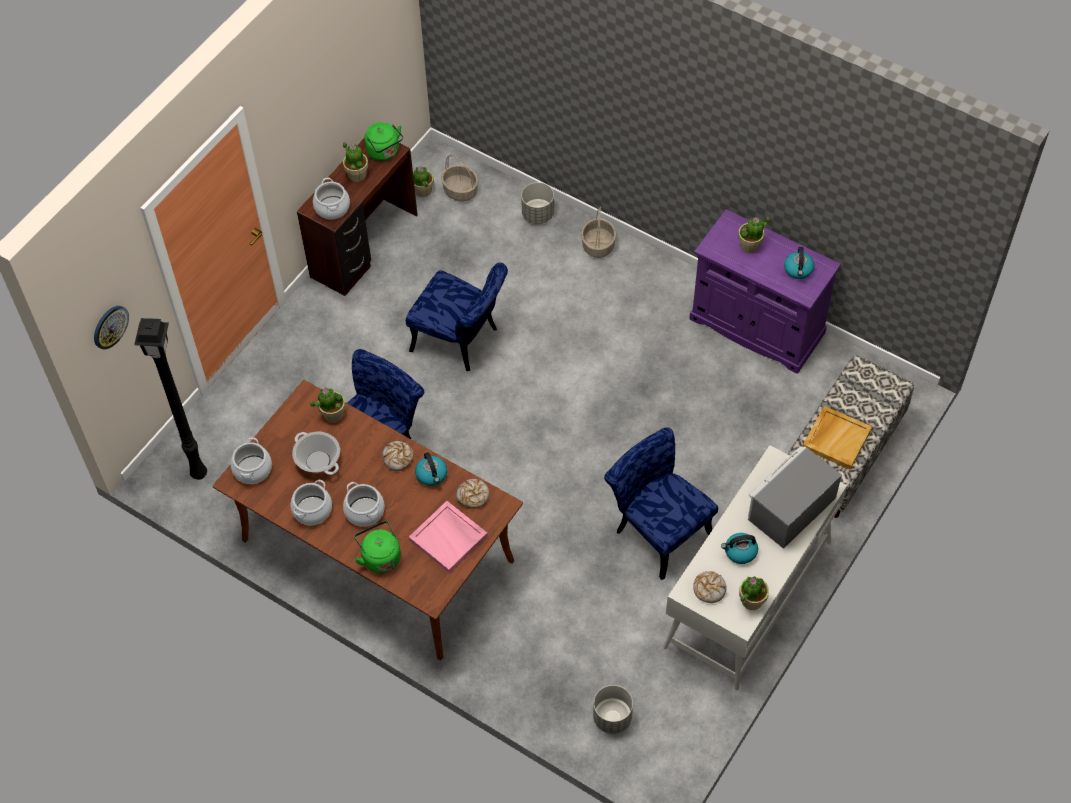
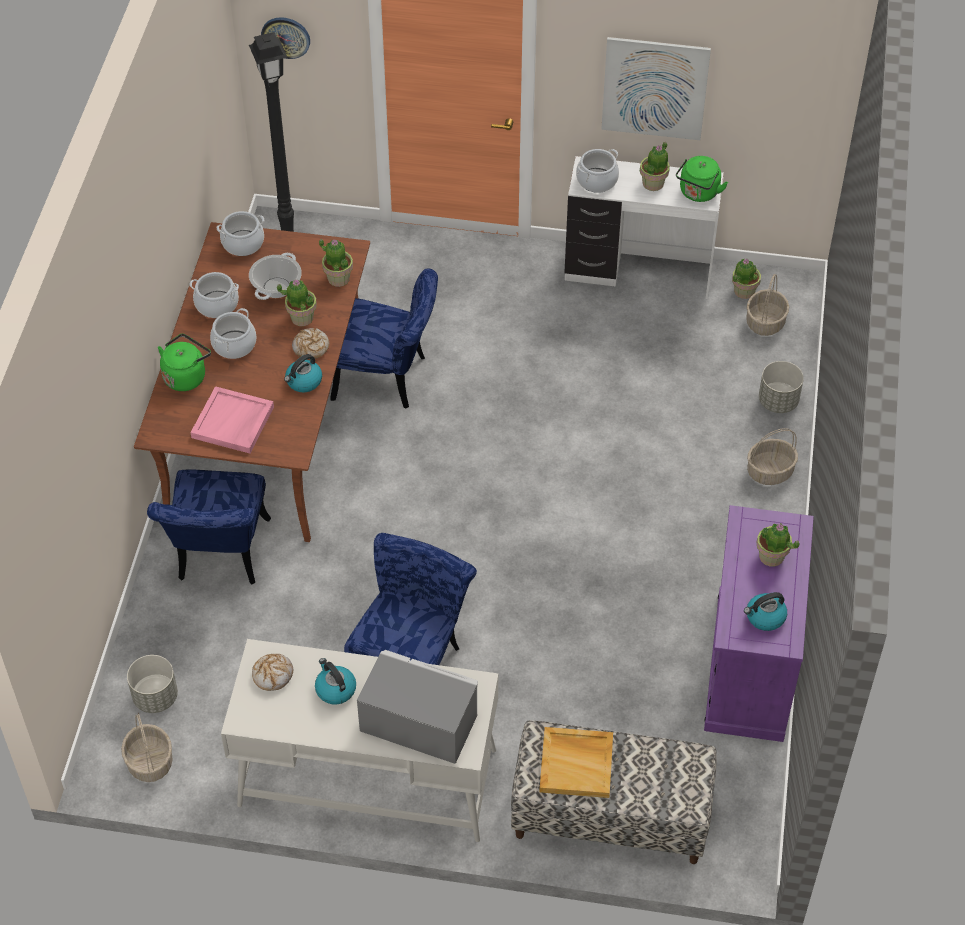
camera: 65 degrees right, 5 degrees down
(323, 113) = (655, 88): none -> picture
(365, 246) = (638, 272): brown desk -> white desk
(461, 341) = (563, 397): blue chair -> blue chair (220, 557)
(472, 496) = (293, 424): bread -> none
(671, 740) = (149, 762): none -> basket
(751, 601) = (275, 721): potted plant -> potted plant (301, 317)

